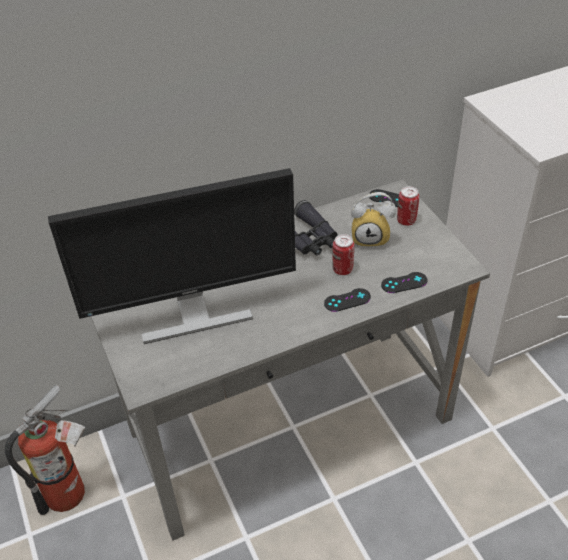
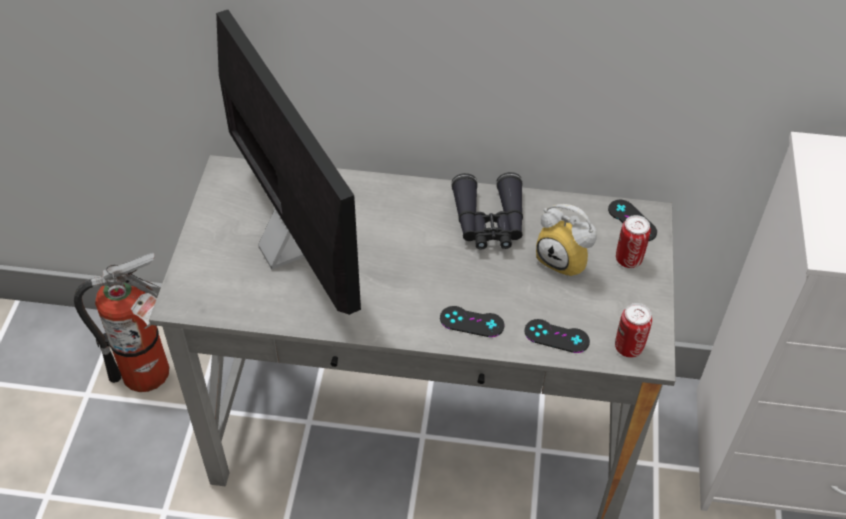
camera: 30 degrees right, 5 degrees up
(193, 314) = (293, 249): monitor -> monitor turned 135 degrees counterclockwise
(342, 269) = (498, 281): can -> can (628, 347)

